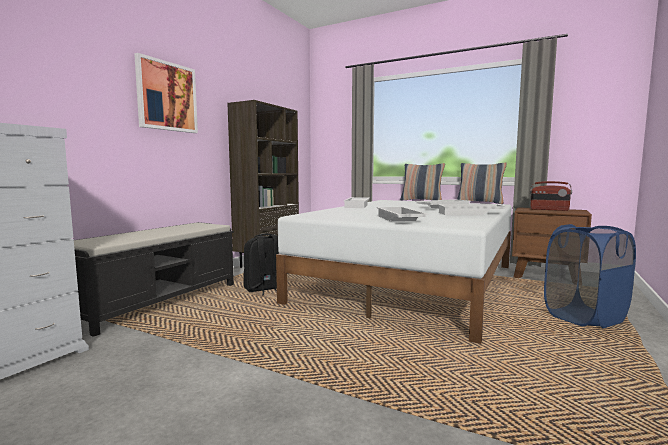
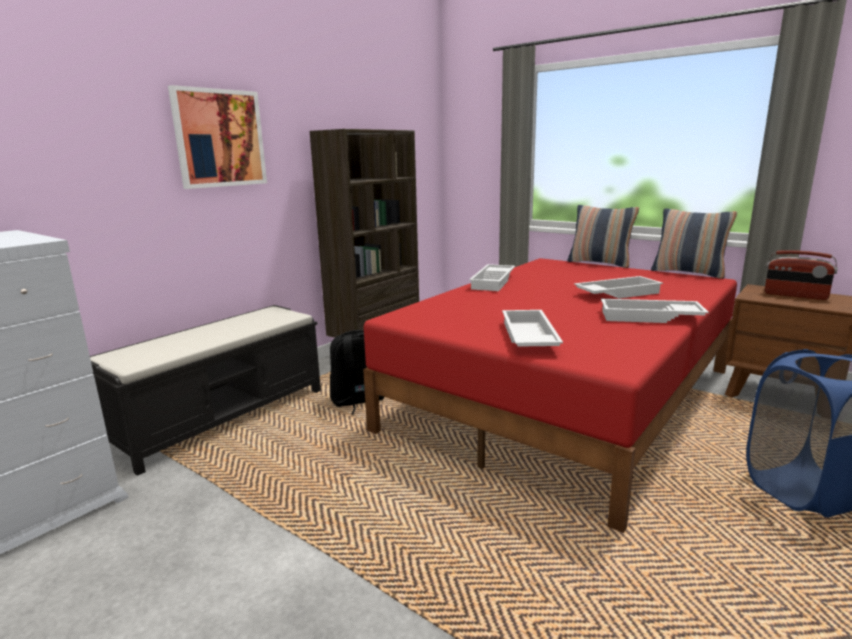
camera: 10 degrees right, 10 degrees up
(412, 283) = (565, 399): white bed -> red bed

